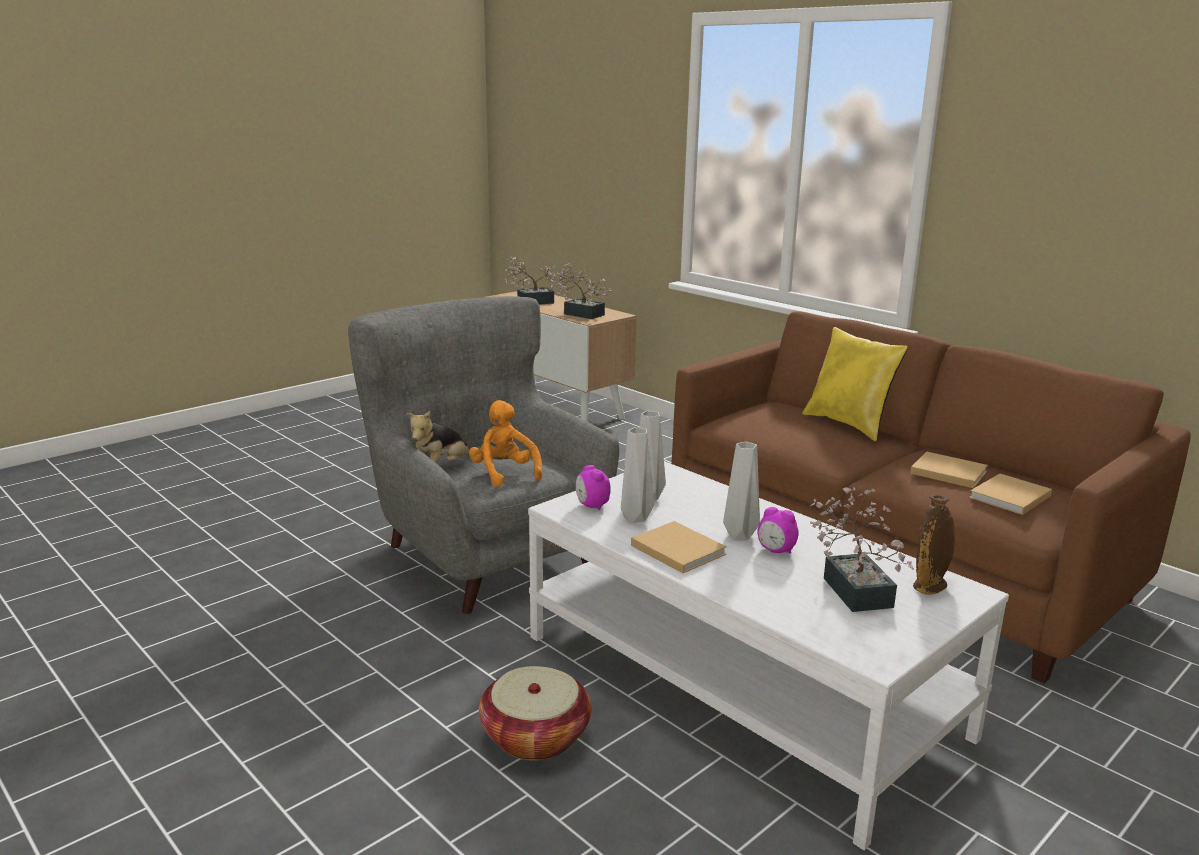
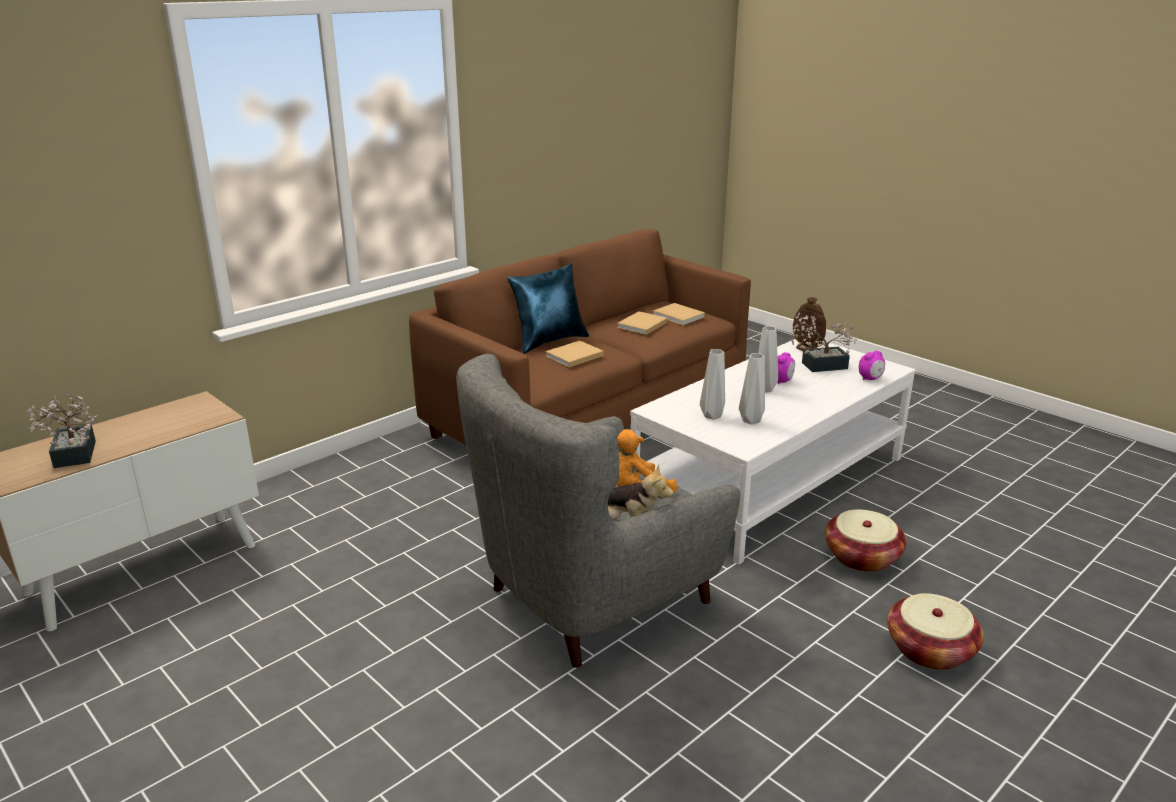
camera: 90 degrees left, 5 degrees up
(328, 754) = (930, 650): none -> basket
(580, 313) = (176, 422): potted plant -> none
(592, 506) = (735, 436): alarm clock -> alarm clock (870, 379)
(676, 549) = (794, 409): beige book -> beige book (573, 356)
(849, 425) = (549, 341): yellow pillow -> blue pillow

